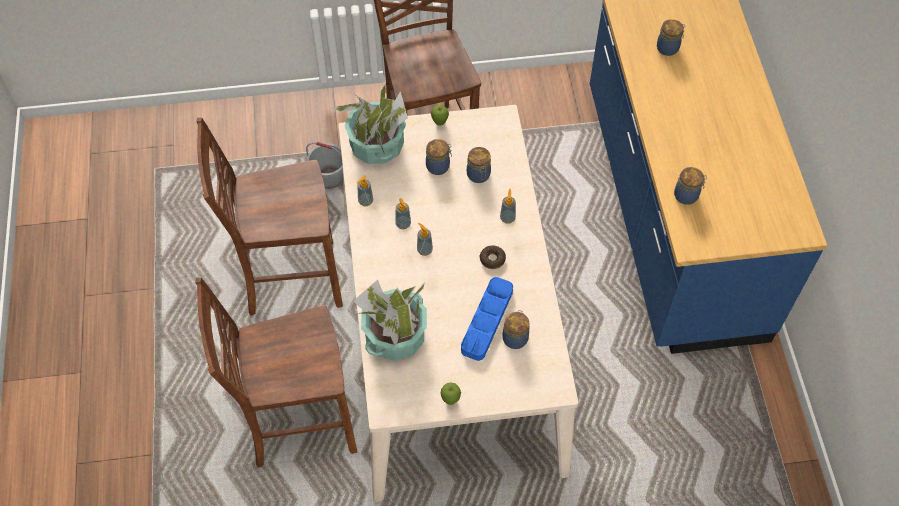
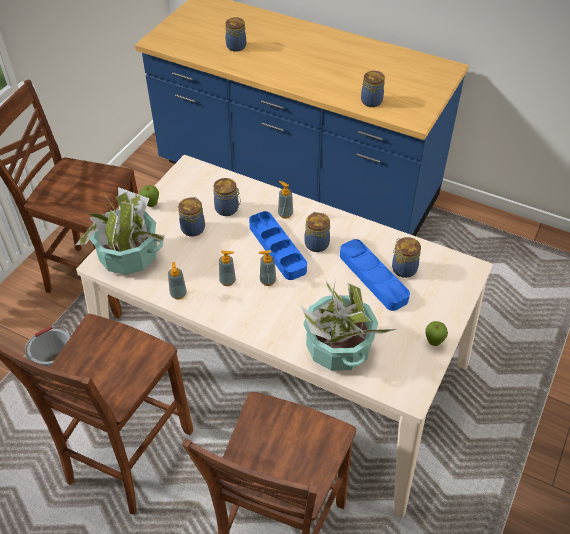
camera: 55 degrees left, 10 degrees down
(464, 235) = (277, 248): none -> blue tray
(492, 259) = (316, 243): donut -> jar

